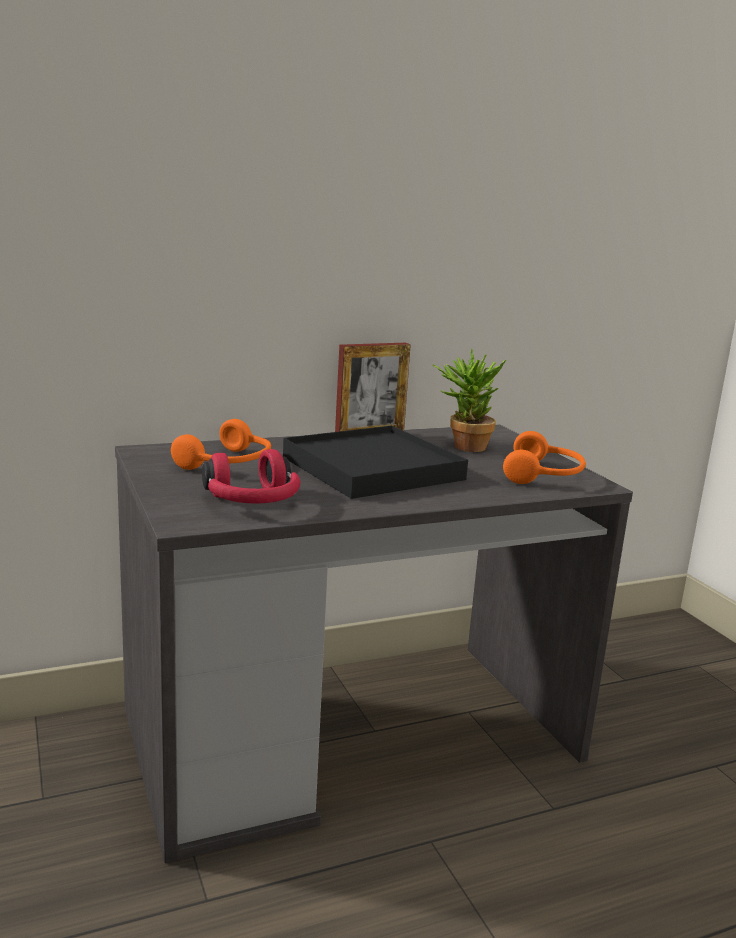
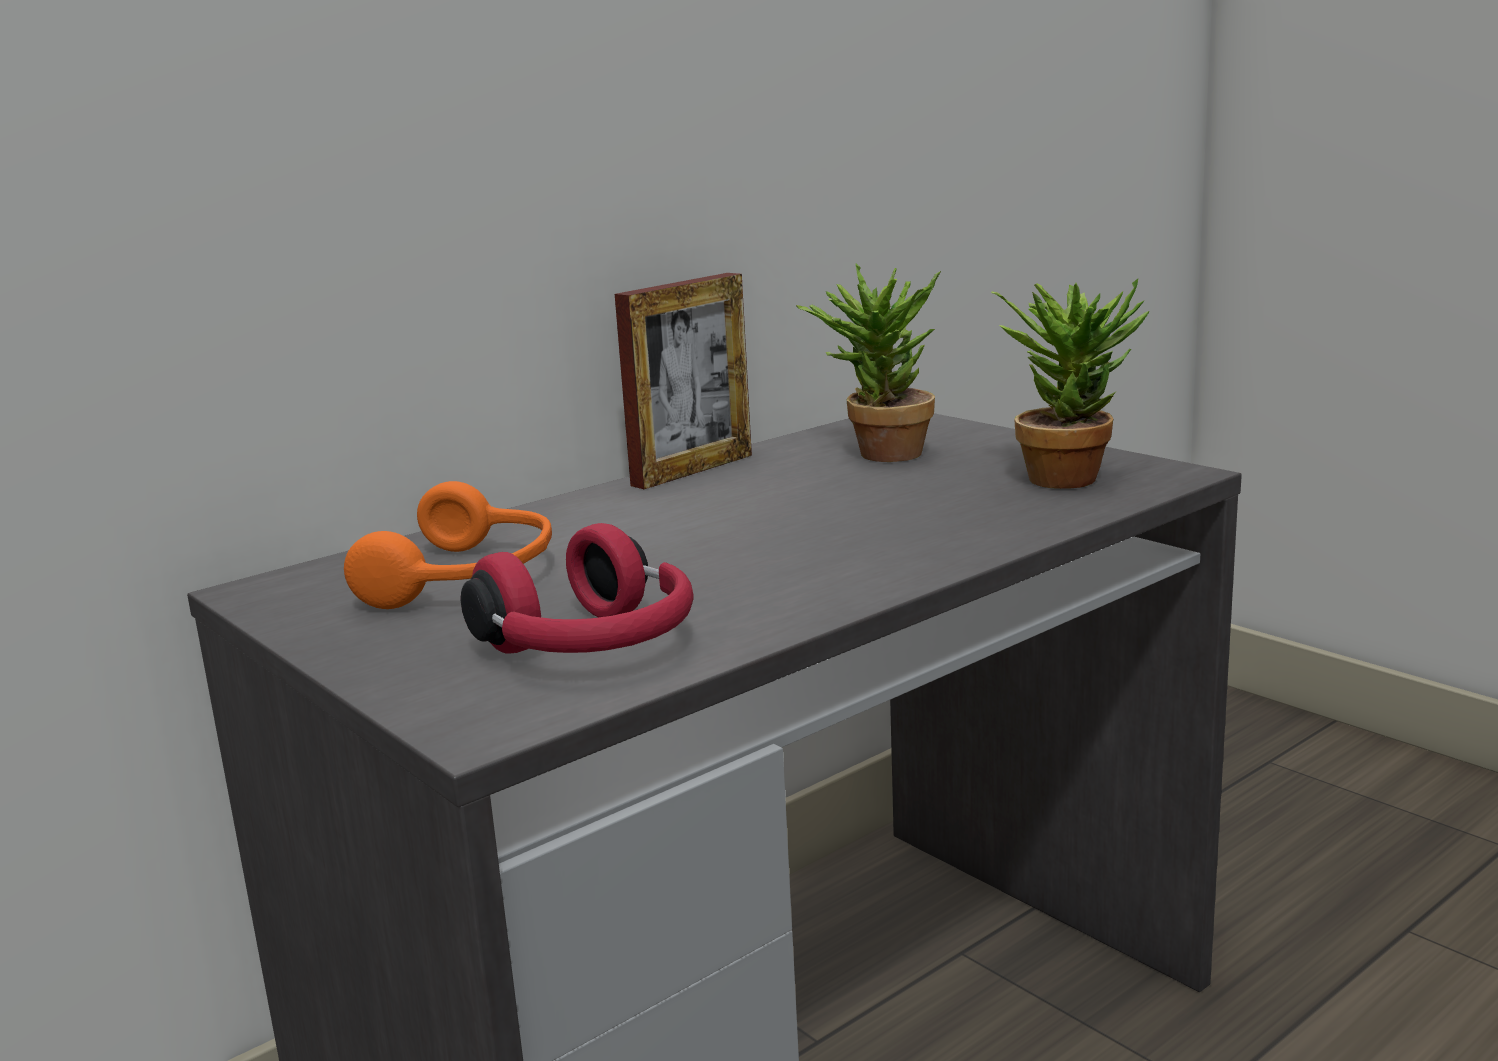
camera: 15 degrees left, 0 degrees up
(372, 468) = (759, 527): black tray -> none
(544, 475) = (1071, 476): orange headphones -> potted plant

